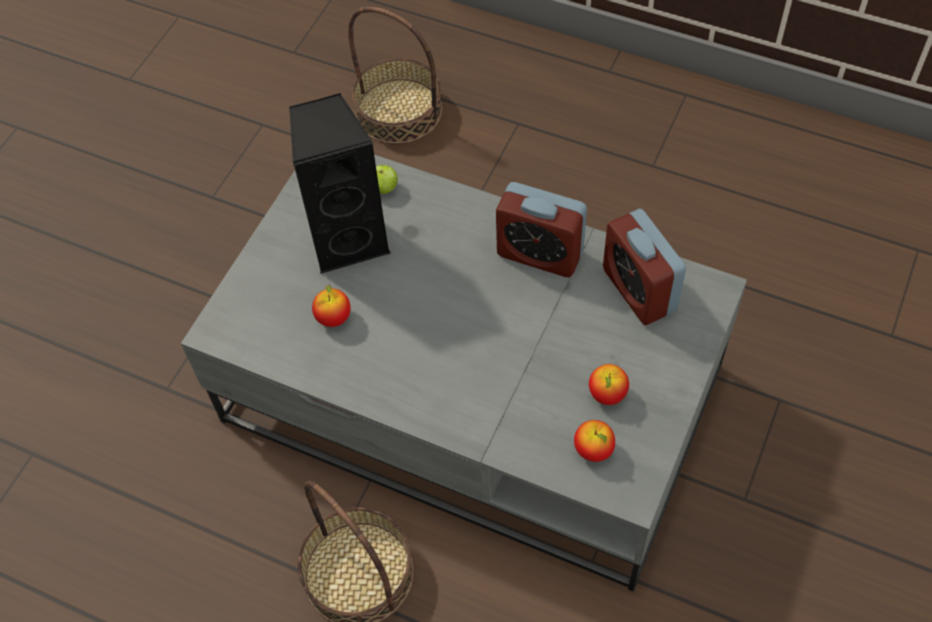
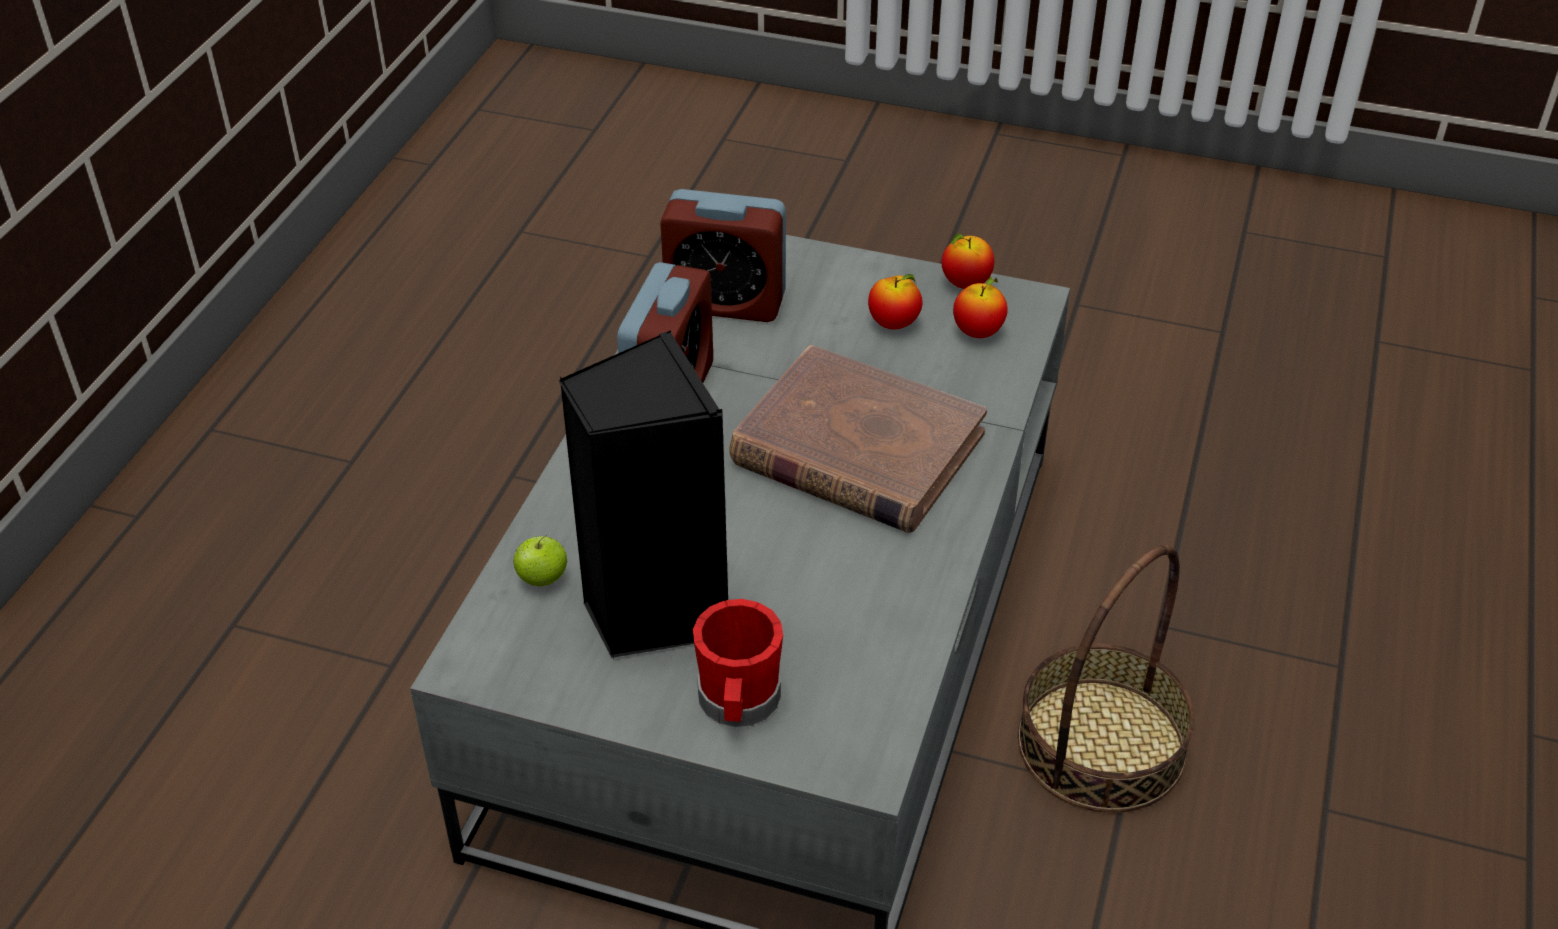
camera: 100 degrees left, 15 degrees down
(272, 275) = (738, 704): none -> red mug
(333, 318) = (814, 610): apple -> apple (965, 284)
(399, 111) = (166, 803): basket -> none
(472, 355) = (856, 449): none -> brown book
(639, 290) = (725, 302): alarm clock -> alarm clock turned 45 degrees clockwise

